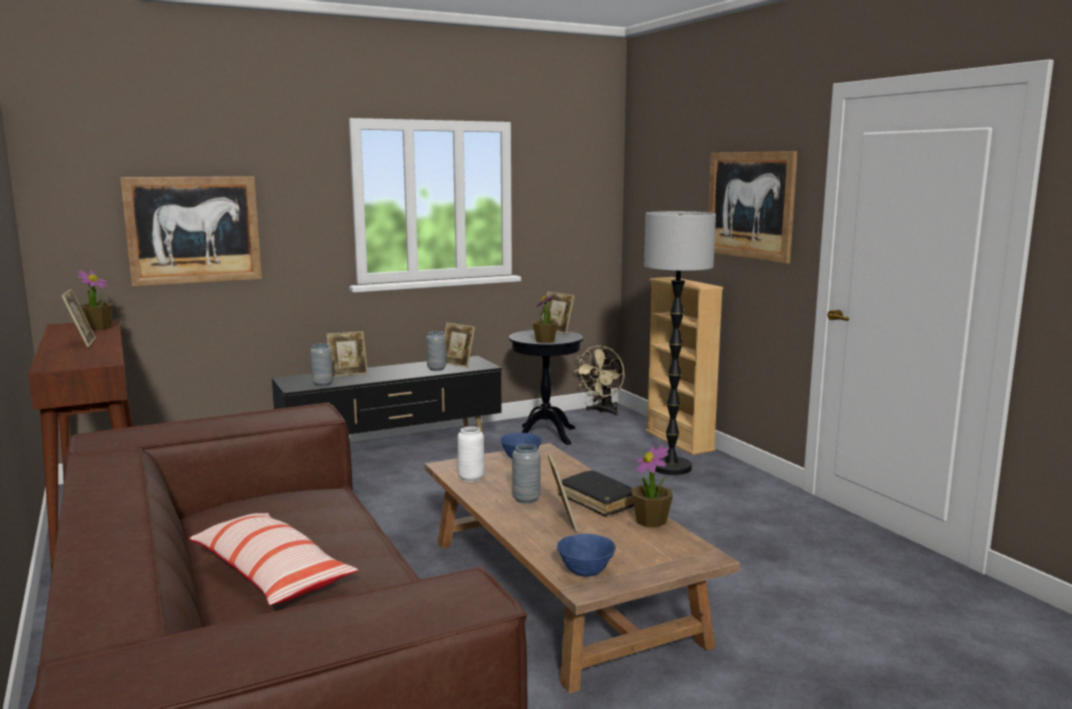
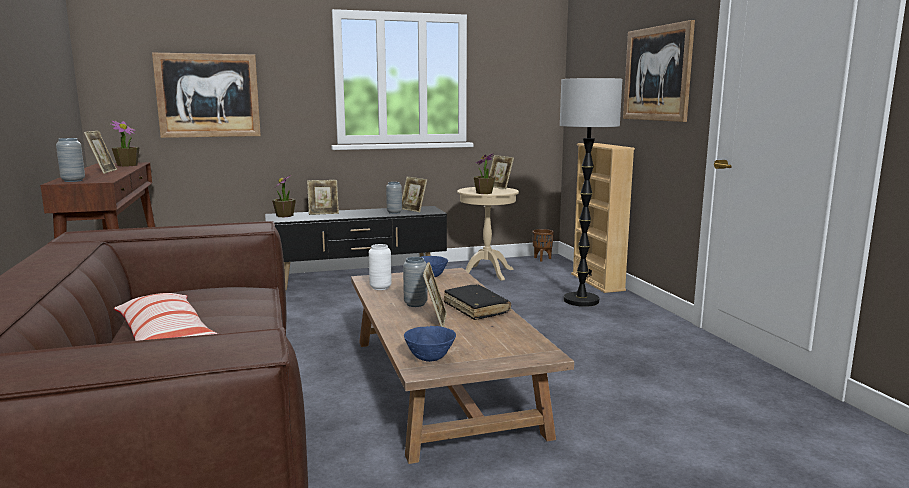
camera: 10 degrees right, 0 degrees up
(322, 384) = (299, 218): grey vase -> grey vase (73, 181)
(545, 435) = (486, 273): black side table -> beige side table
(603, 412) = (542, 259): beige fan -> brown planter
(651, 521) = (512, 325): potted plant -> potted plant (284, 216)

